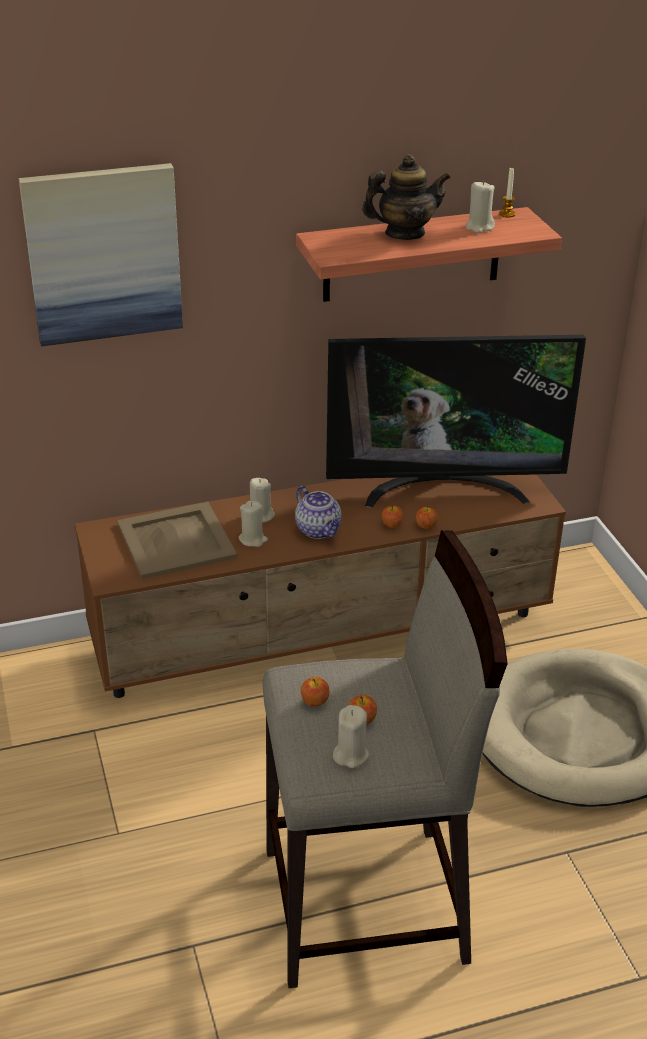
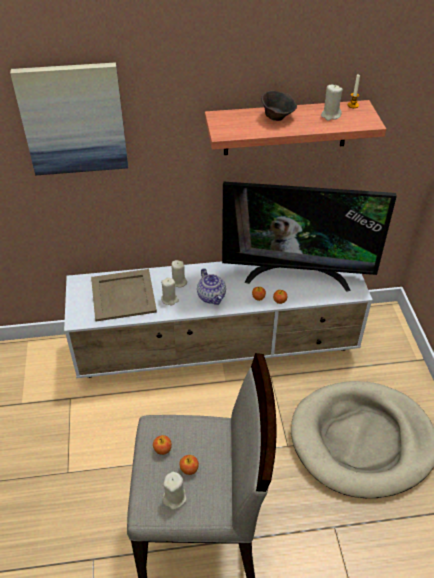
camera: 10 degrees right, 10 degrees up
(324, 636) = (218, 349): brown tv stand -> white tv stand
(404, 233) = (277, 117): teapot -> brown bowl

